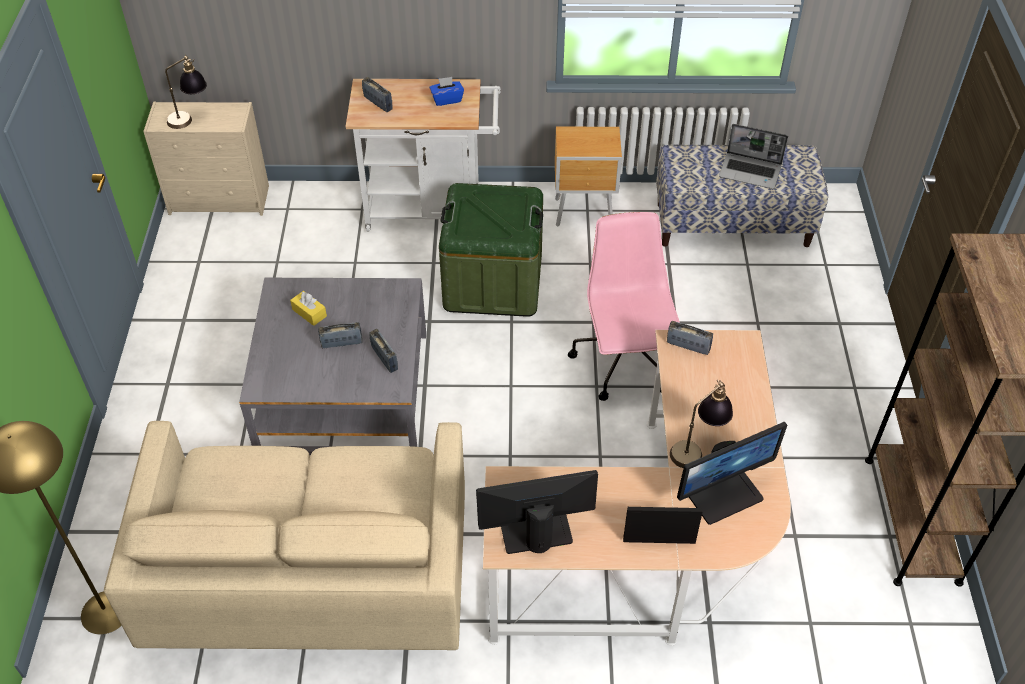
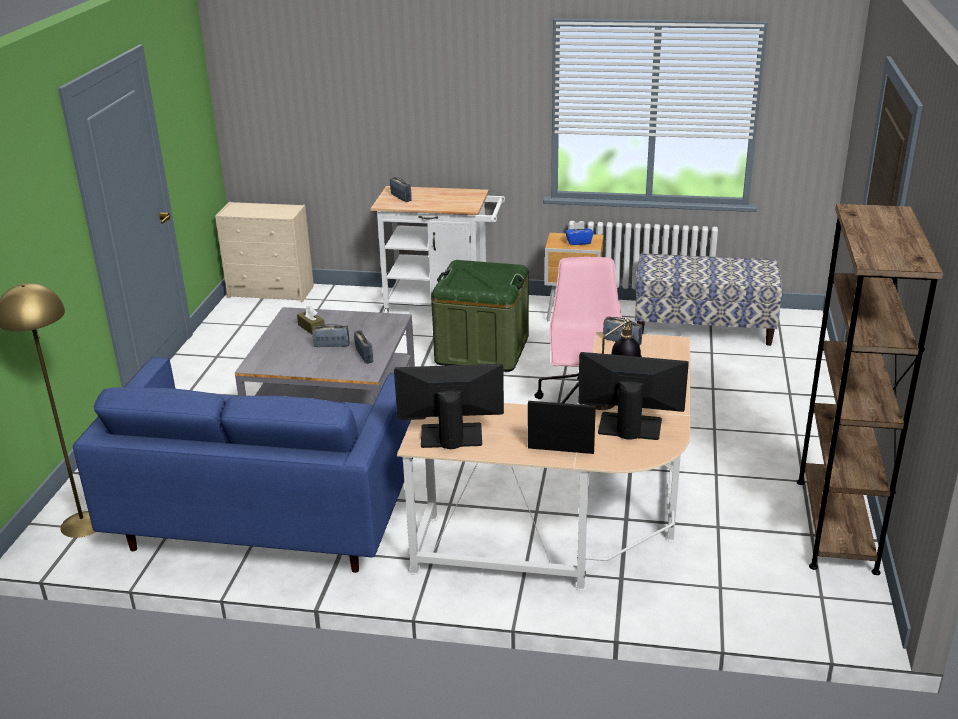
camera: 10 degrees right, 20 degrees down
(190, 119) = (254, 211): table lamp -> none
(309, 313) = (311, 327): yellow tissue box -> brown tissue box
(312, 580) = (265, 519): beige sofa -> blue sofa
(447, 99) = (457, 198): blue tissue box -> blue tissue box (578, 242)
(724, 494) = (629, 427): monitor -> monitor turned 150 degrees counterclockwise
(751, 172) = (715, 271): laptop -> none

